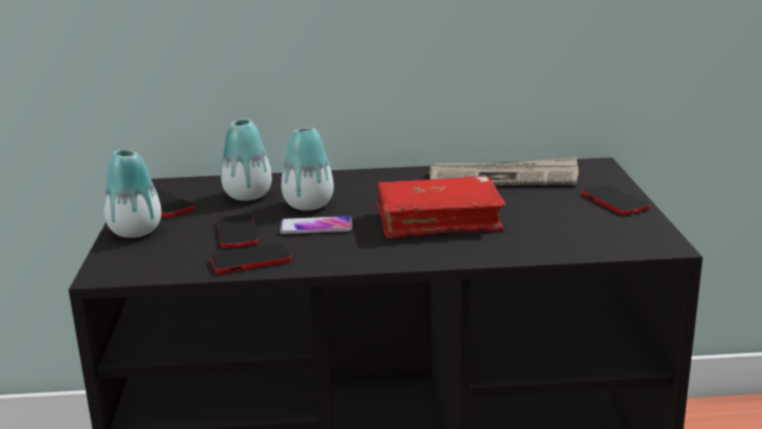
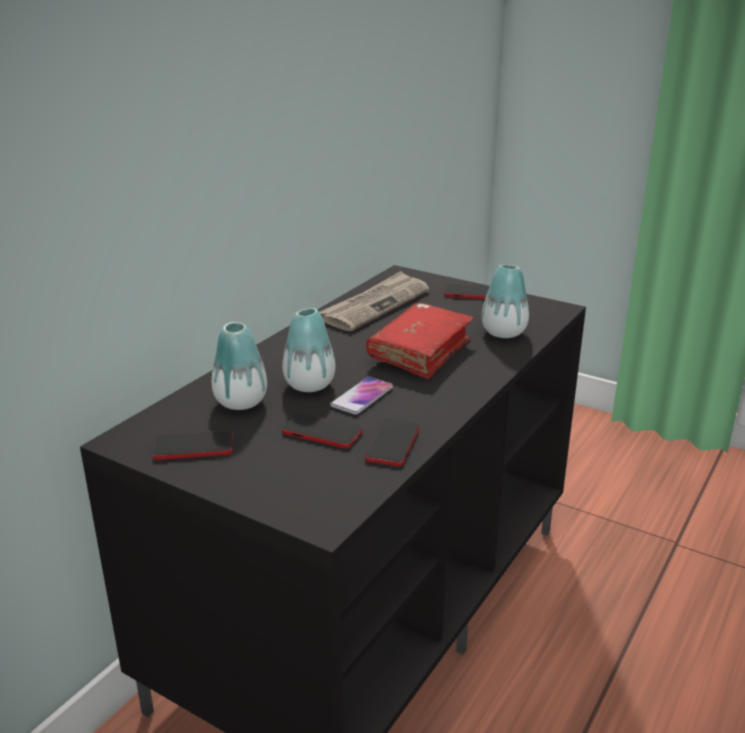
camera: 55 degrees left, 5 degrees up
(135, 231) = (239, 479): vase -> vase (503, 332)

